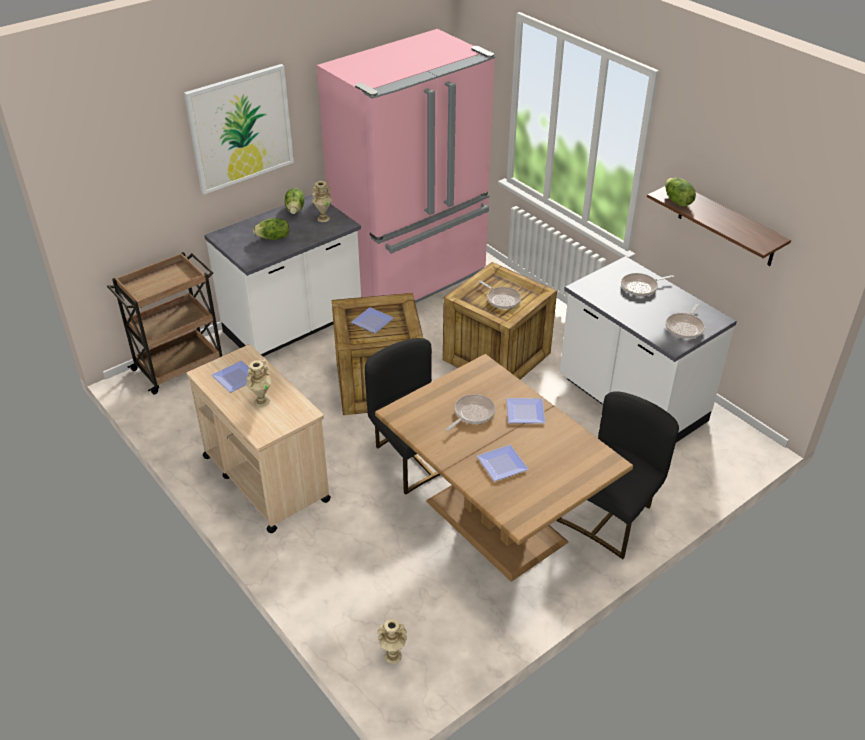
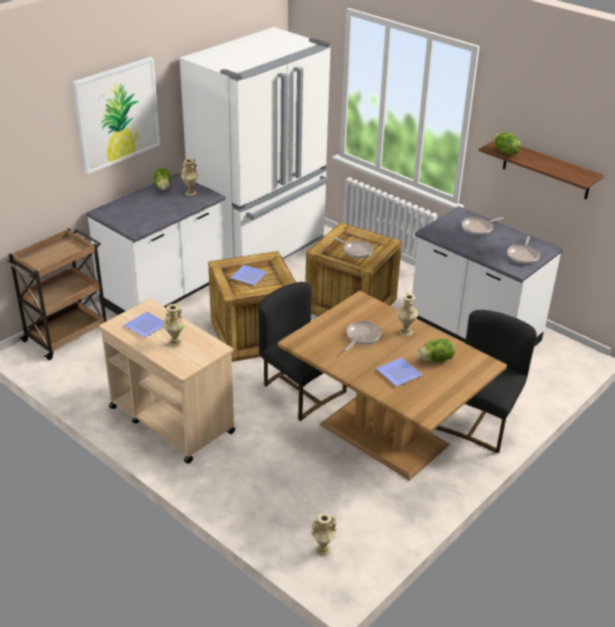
camera: 10 degrees left, 5 degrees down
(273, 238) = (150, 211): lettuce -> lettuce (436, 360)
(413, 279) = (261, 249): pink fridge -> white fridge
(523, 411) = (405, 331): plate -> beige vase

